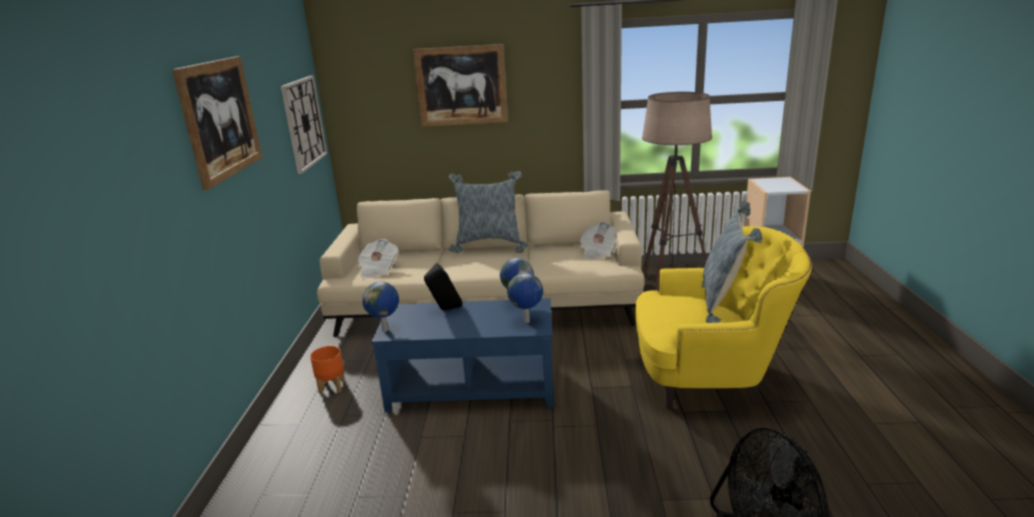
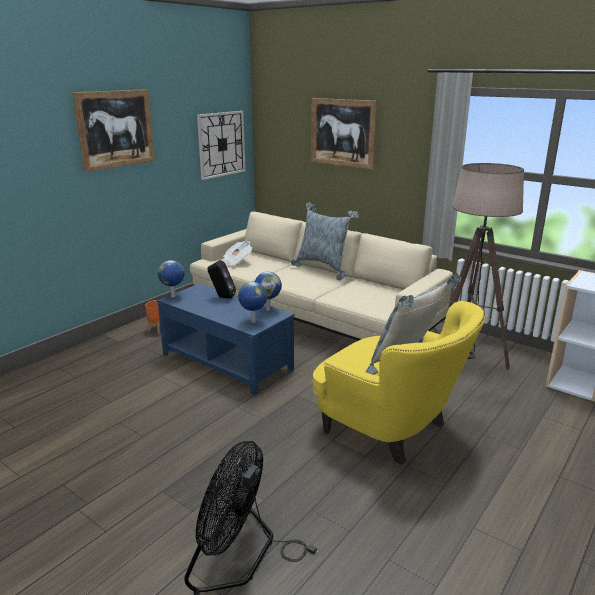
camera: 35 degrees right, 0 degrees up
(598, 252) = (394, 297): newspaper -> none

